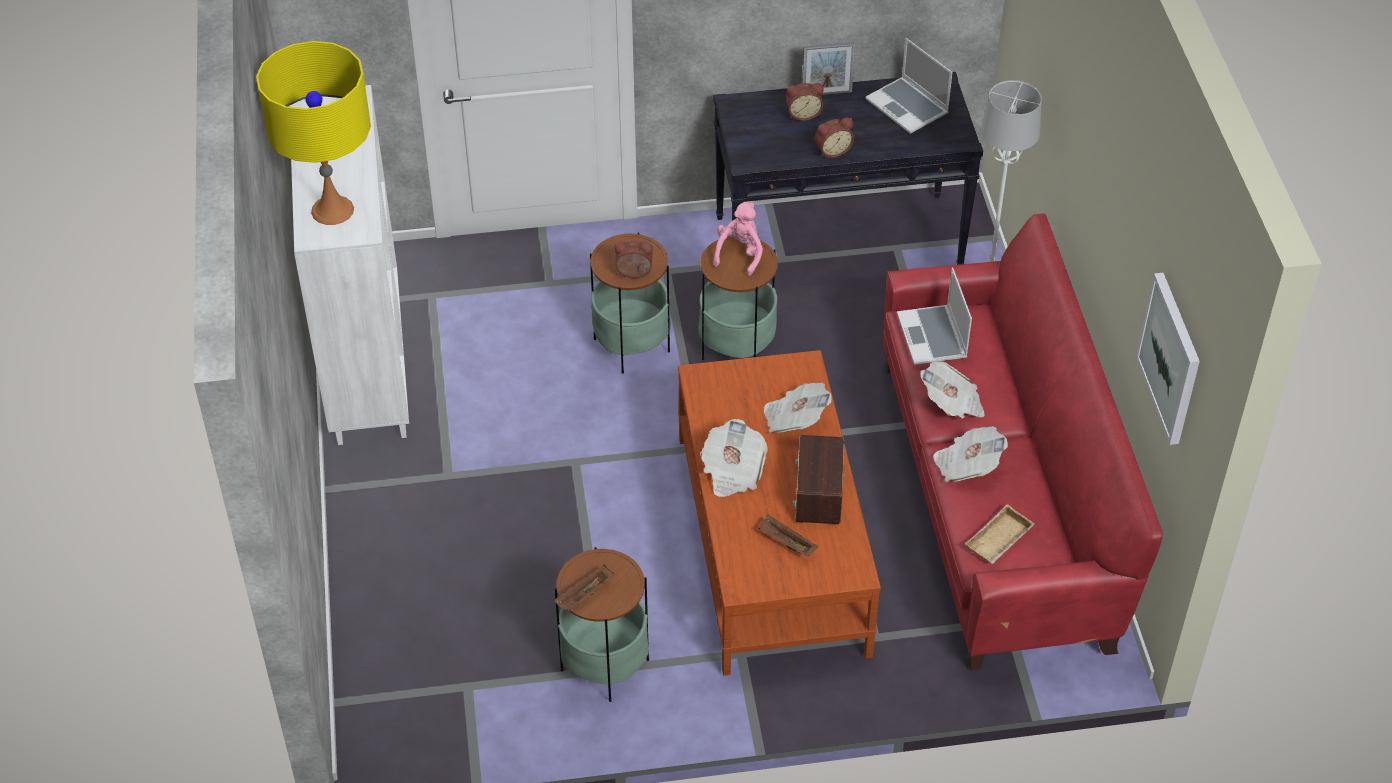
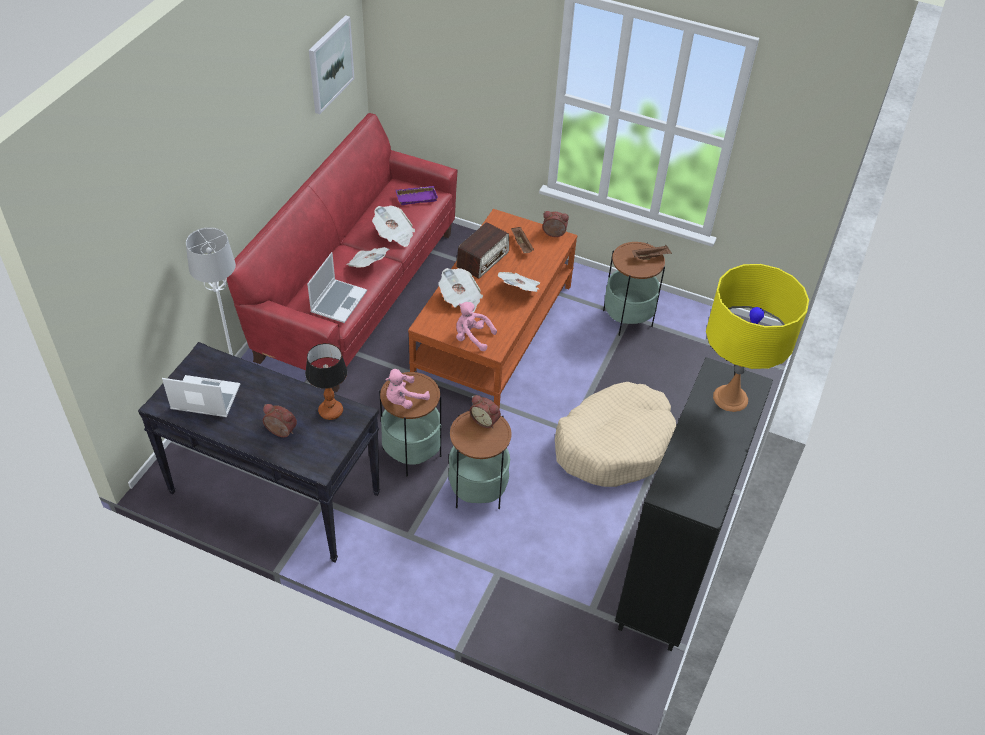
camera: 150 degrees left, 0 degrees up
(366, 365) = (670, 573): white cabinet -> black cabinet
(511, 472) = (614, 444): none -> beige dog bed
(737, 377) = (472, 337): none -> pink plush toy
(776, 152) = (331, 411): none -> table lamp
(826, 93) = (245, 441): picture frame -> none
(832, 150) = (292, 392): alarm clock -> alarm clock (554, 234)
(908, 107) = (204, 398): laptop -> laptop turned 75 degrees counterclockwise
(999, 541) = (417, 197): beige tray -> purple tray

